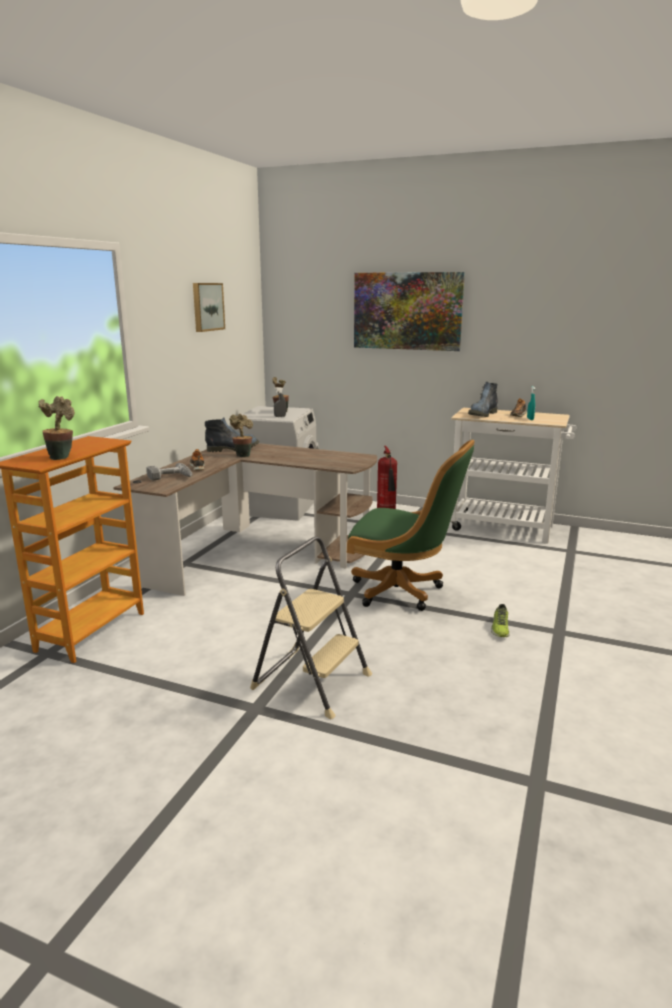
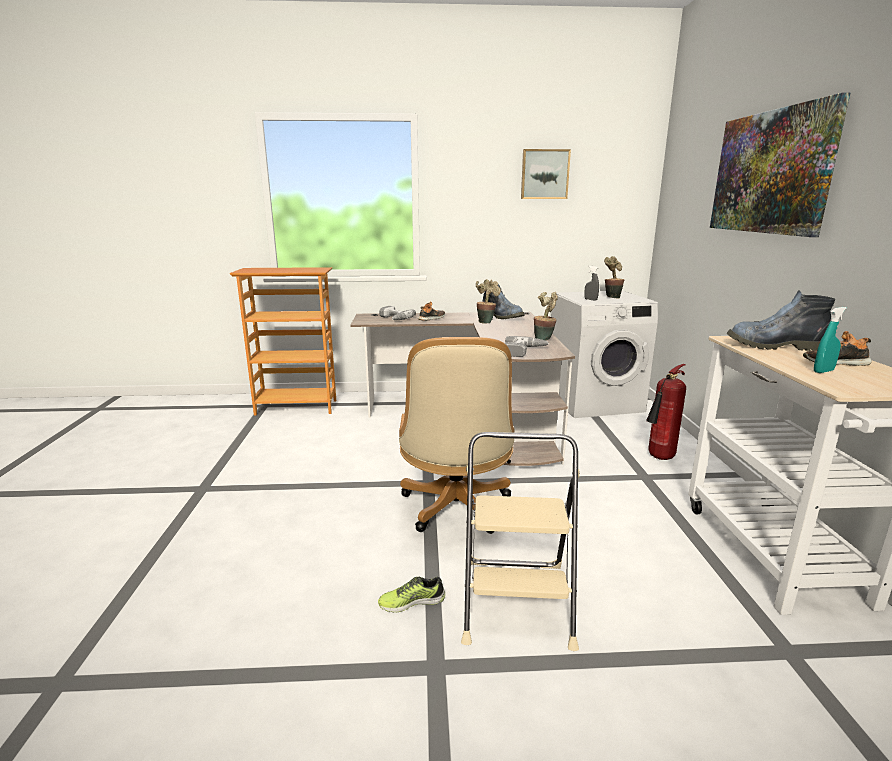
camera: 65 degrees right, 0 degrees up
(62, 457) = (266, 271): potted plant -> potted plant (544, 339)
(308, 679) = (250, 499): beige step ladder -> beige step ladder (516, 597)
(351, 462) = (524, 351): none -> power drill
(404, 593) = (456, 512): green office chair -> beige office chair

